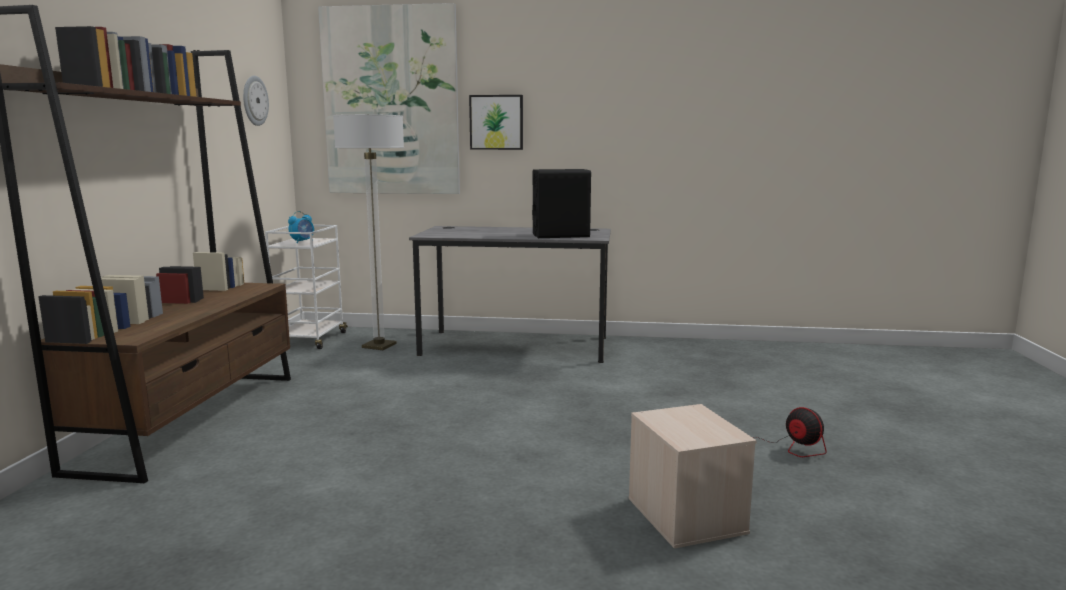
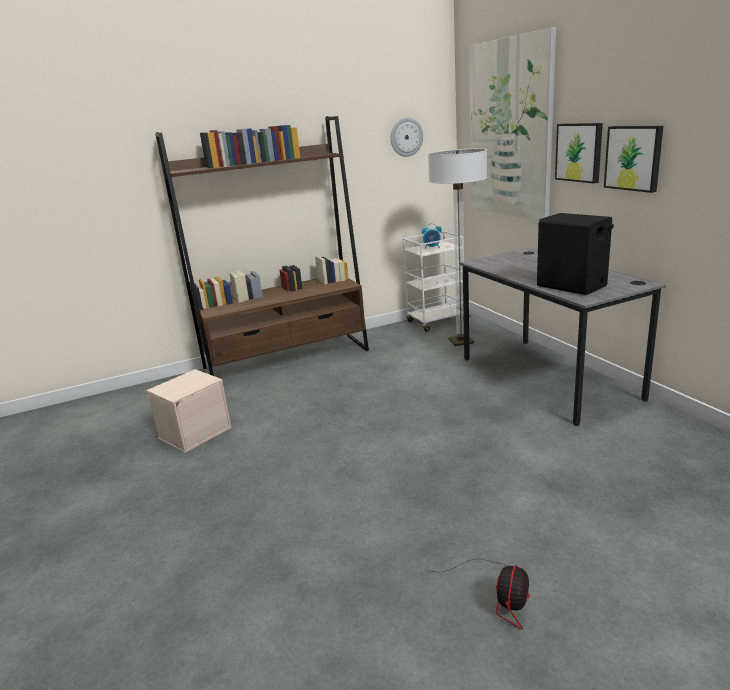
camera: 60 degrees right, 10 degrees up
(561, 125) = (634, 158): none -> picture
(684, 515) = (314, 575): beige storage box -> beige storage box (195, 432)

